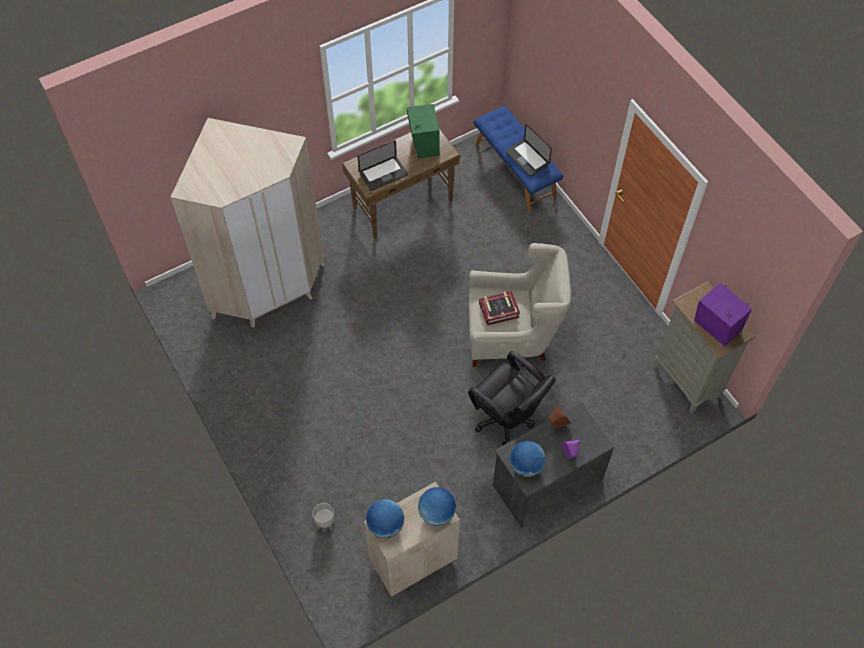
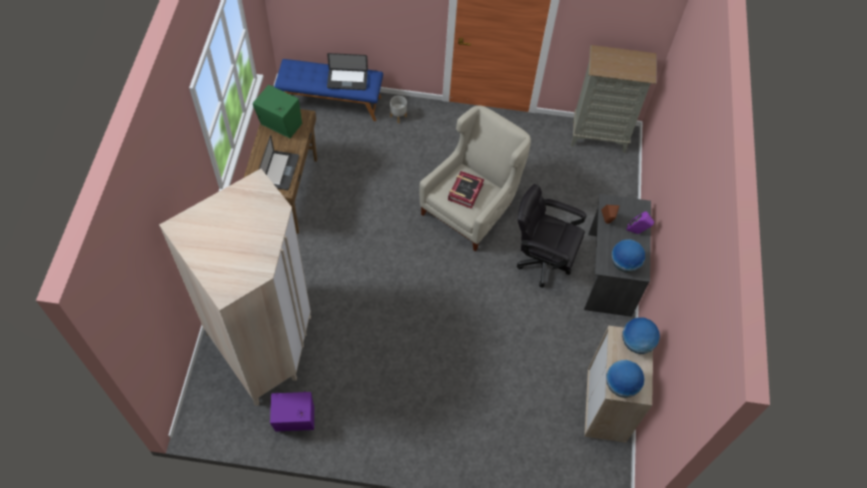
camera: 55 degrees left, 0 degrees up
(325, 522) = (524, 447): grey planter -> grey planter (398, 116)
(507, 422) = (540, 263): black office chair -> black office chair turned 150 degrees counterclockwise
(716, 328) = (632, 68): purple speaker -> purple speaker (295, 421)

